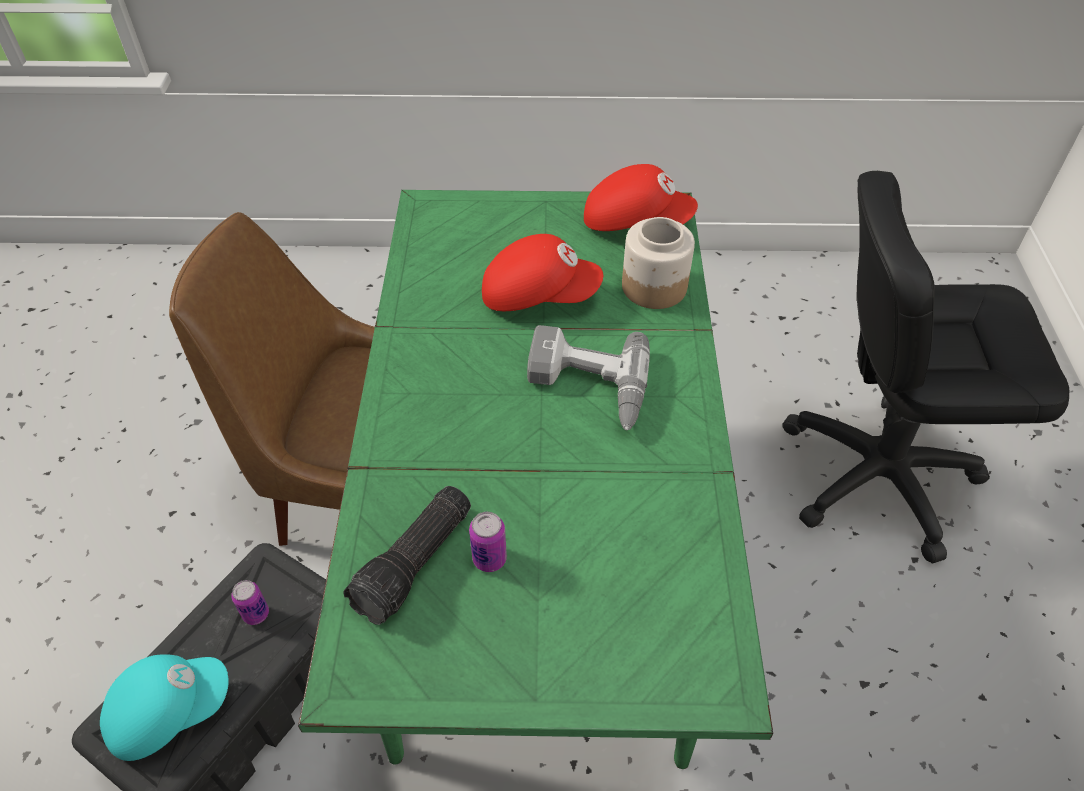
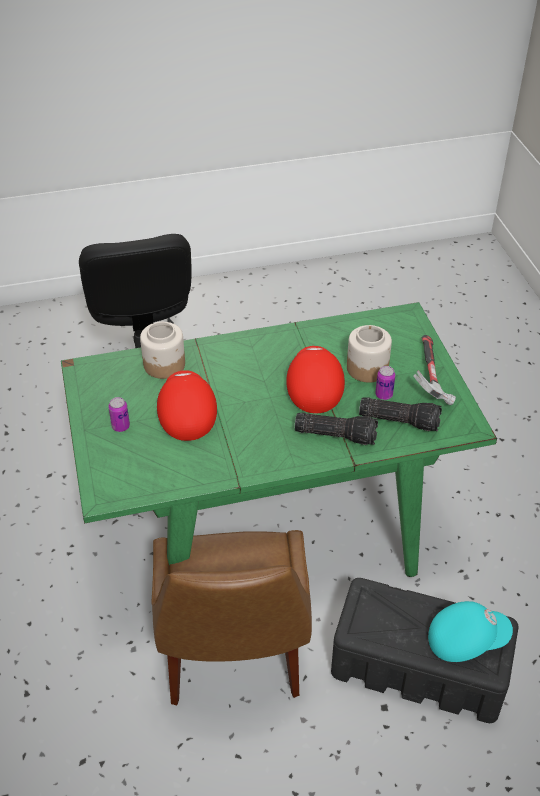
camera: 105 degrees left, 5 degrees down
(168, 710) = (466, 639): turquoise cap -> turquoise cap turned 120 degrees clockwise
(256, 614) = (388, 619): can -> can (120, 426)
(423, 460) = (336, 434): none -> flashlight
(510, 659) = (429, 377): none -> hammer
(571, 553) = (367, 368): none -> jar
(586, 387) = (258, 380): power drill -> none
(635, 221) = (99, 381): red cap -> red cap (313, 388)

